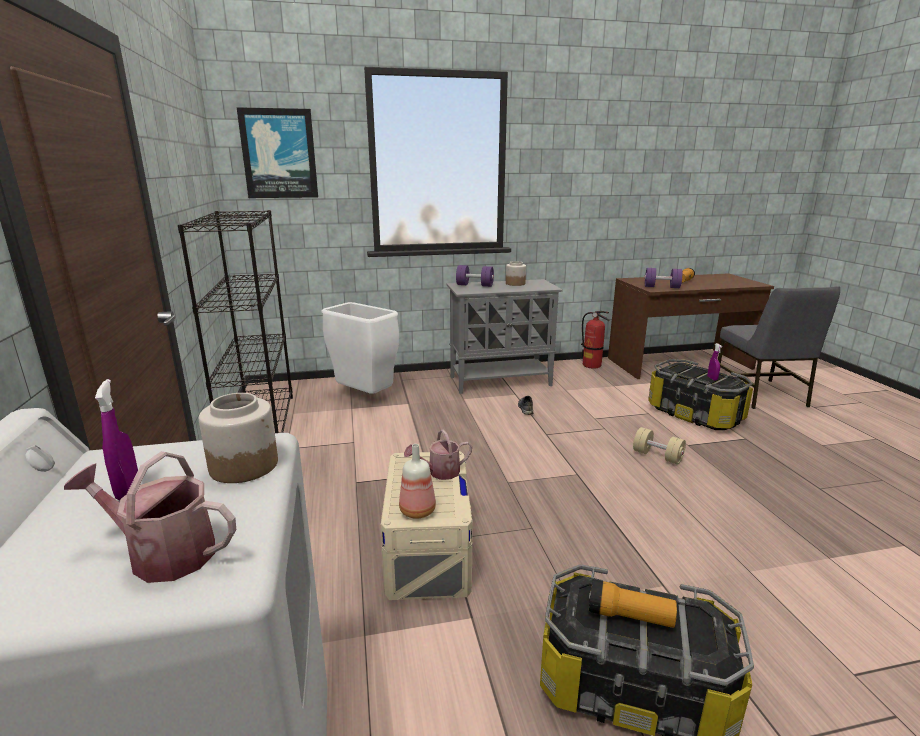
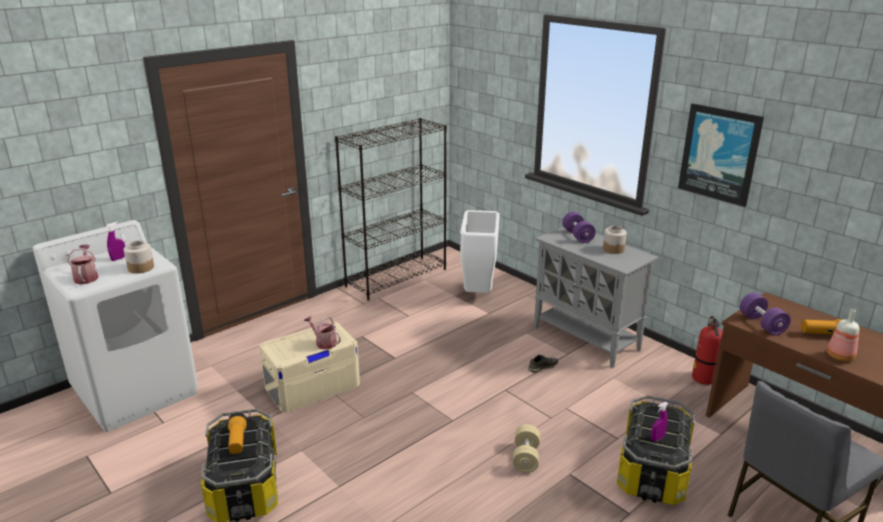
camera: 60 degrees right, 5 degrees up
(279, 154) = (483, 78): picture -> picture (719, 154)
(416, 510) = (279, 348): bottle -> bottle (839, 356)

